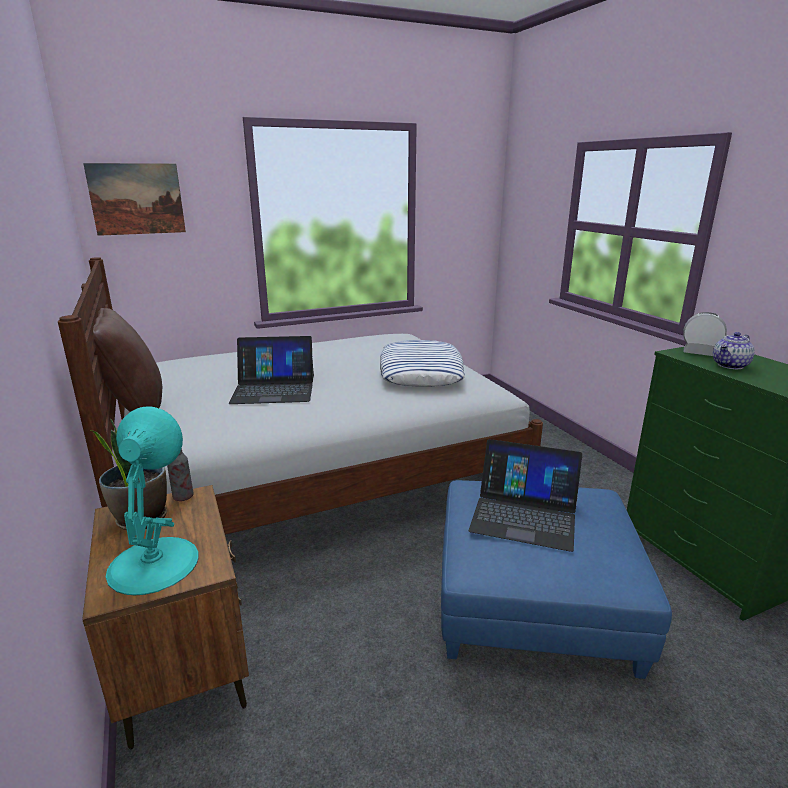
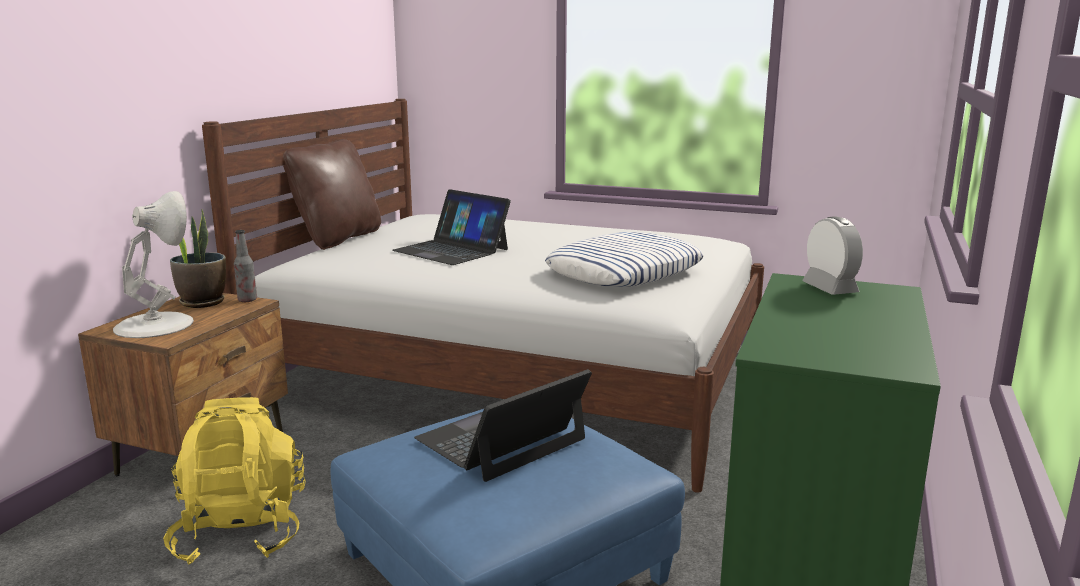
camera: 45 degrees right, 5 degrees down
(137, 199) = (446, 42): picture -> none
(154, 563) = (155, 324): turquoise table lamp -> white table lamp
(350, 703) = (241, 533): none -> yellow backpack
(524, 515) = (501, 440): laptop -> laptop turned 75 degrees clockwise
(730, 365) = (813, 306): teapot -> none

